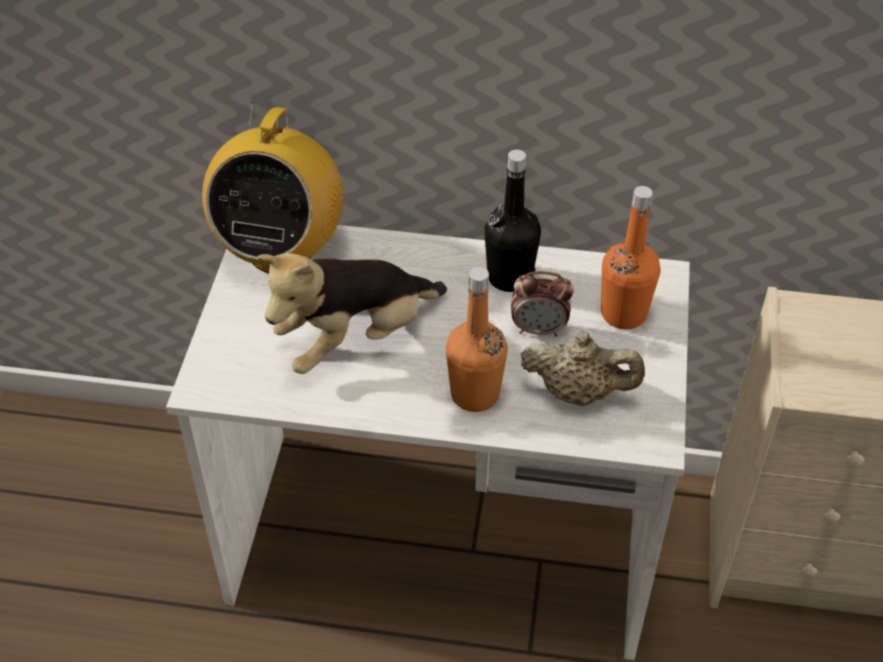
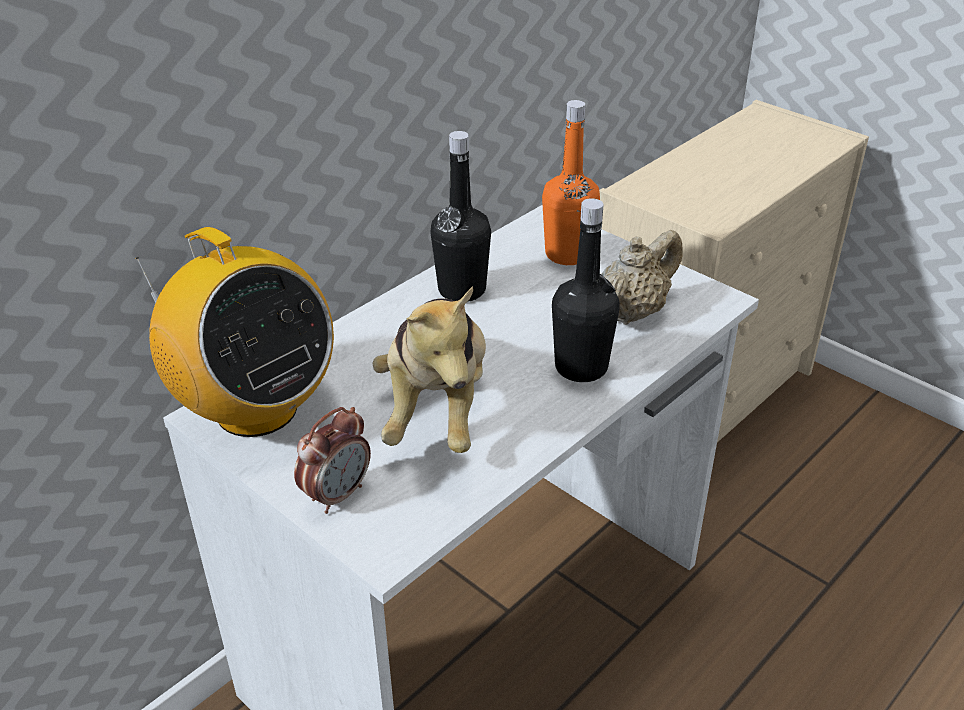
camera: 55 degrees left, 10 degrees down
(475, 394) = (581, 367): orange bottle -> black bottle
(539, 329) = (540, 301): alarm clock -> alarm clock (337, 494)

